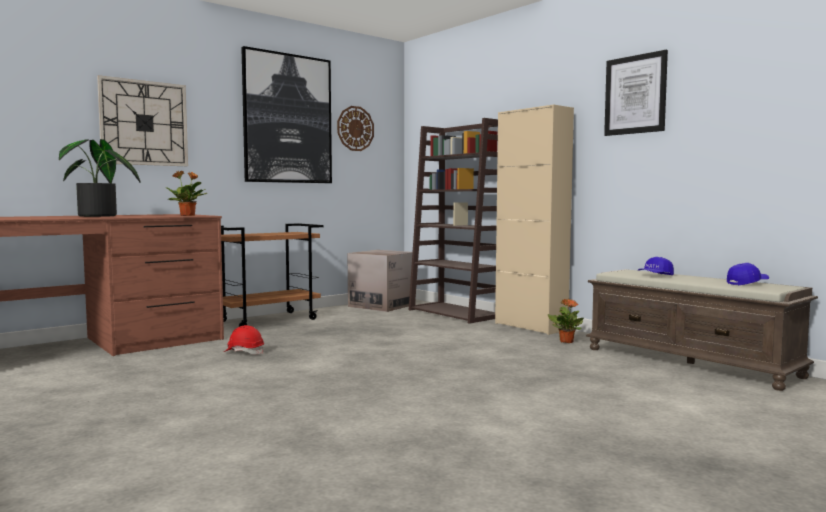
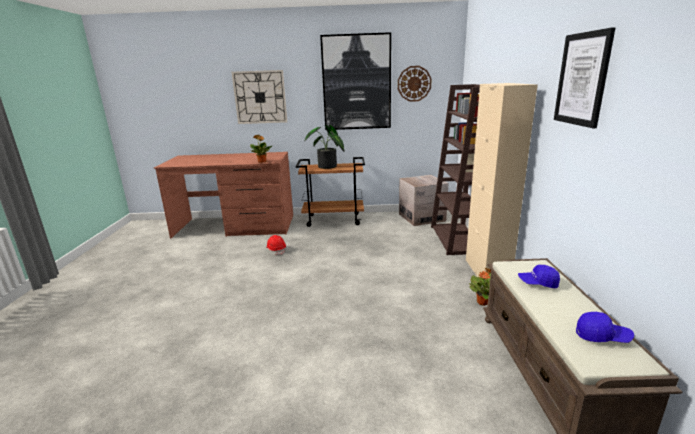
camera: 40 degrees right, 15 degrees up
(99, 216) = (225, 158): potted plant -> potted plant (327, 167)

